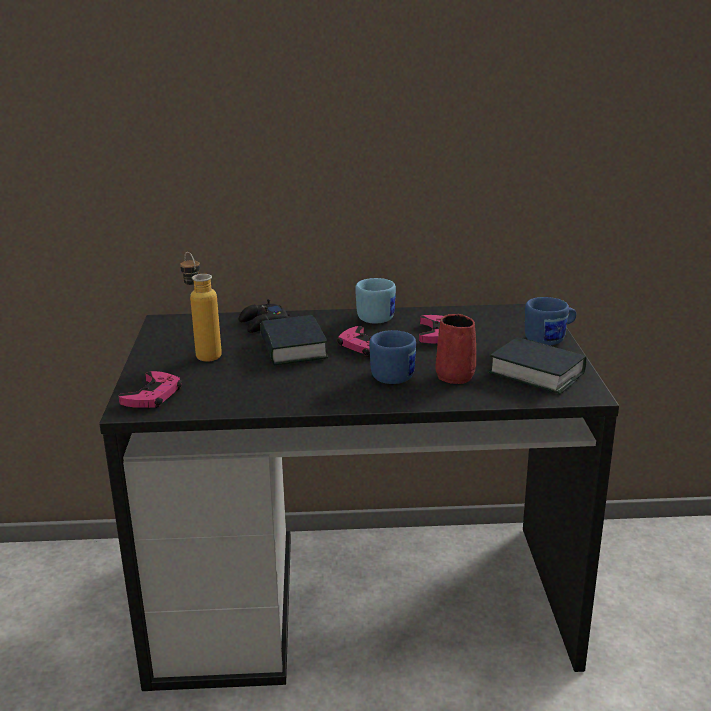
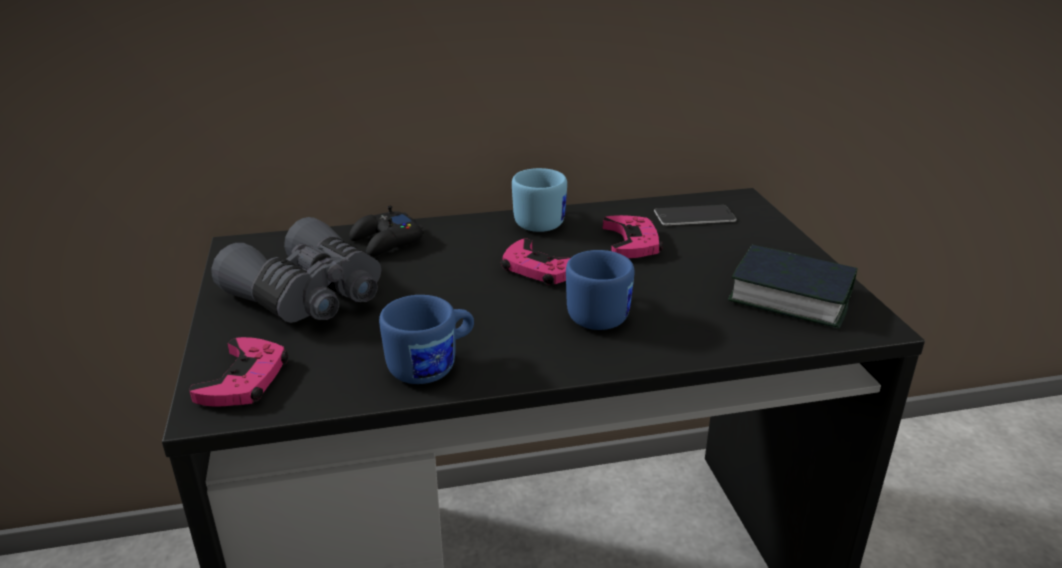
camera: 10 degrees left, 5 degrees up
(203, 353) = (310, 296): bottle -> grey binoculars
(293, 348) = (439, 279): book -> none
(453, 375) = (681, 308): red mug -> none
(494, 319) = (694, 216): none -> phone
(550, 339) = (781, 241): blue mug -> blue mug (432, 366)

